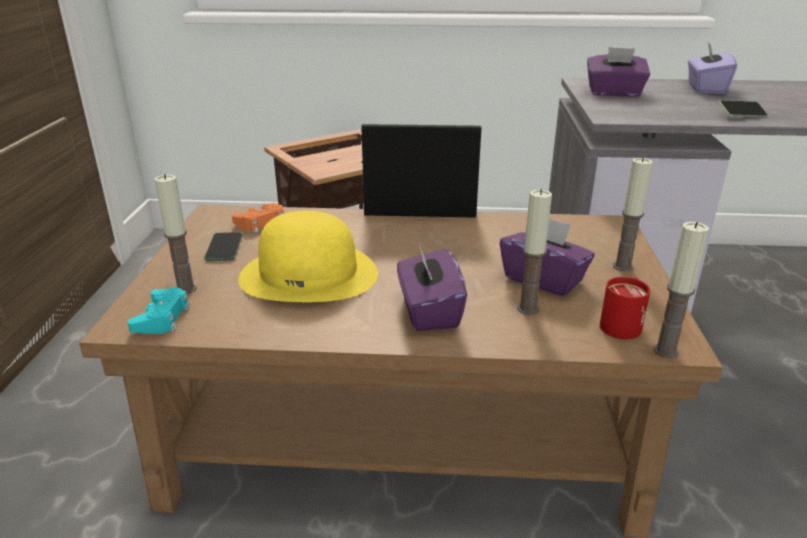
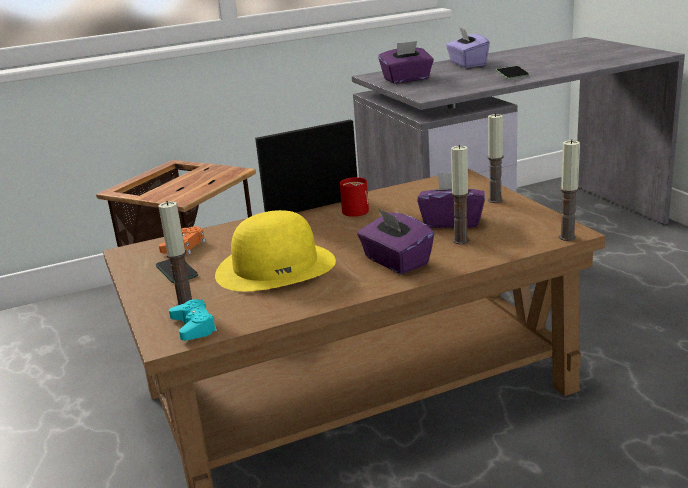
camera: 25 degrees left, 5 degrees down
(622, 323) = (528, 231): red mug -> red mug (355, 209)

